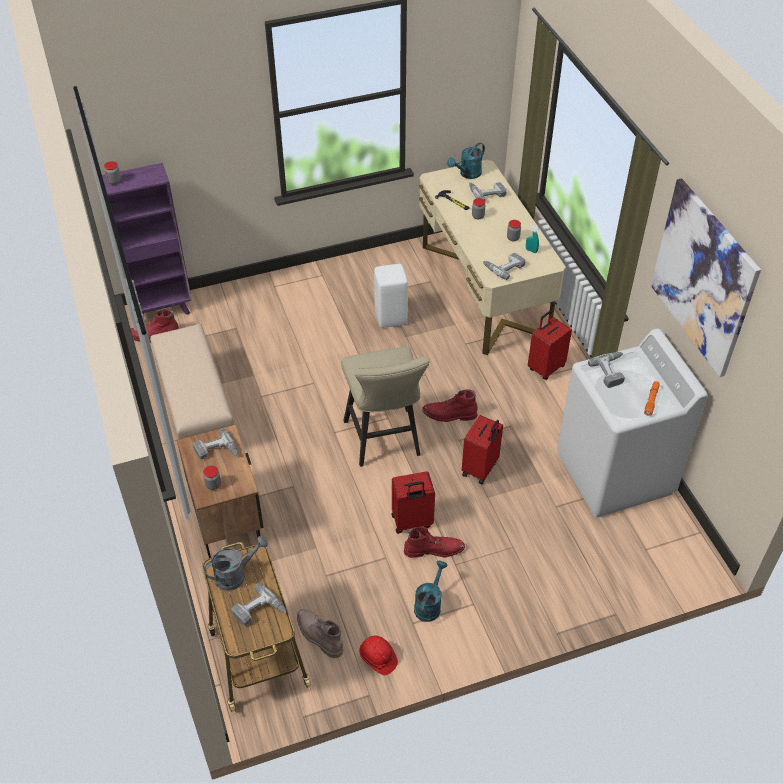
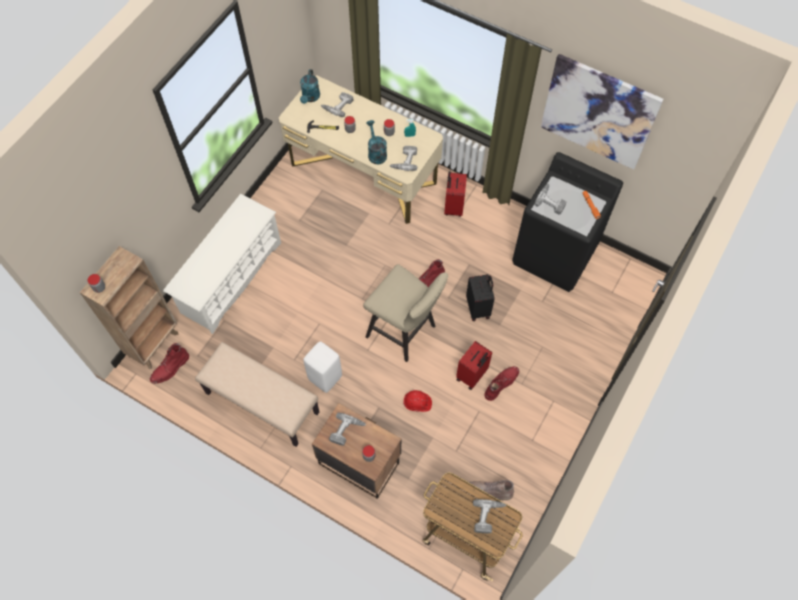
camera: 40 degrees left, 15 degrees up
(162, 309) = (154, 343): purple bookcase -> brown bookcase
(235, 574) = (450, 505): grey watering can -> none
(277, 300) = (231, 278): none -> white shoe rack
(378, 658) = (534, 478): red hard hat -> red hard hat (417, 403)
(390, 317) = (322, 237): white stool -> white stool (324, 377)
(429, 604) = (530, 421): turquoise watering can -> turquoise watering can (376, 153)
(480, 469) = (478, 308): red suitcase -> black suitcase
(615, 474) = (555, 254): white washing machine -> black washing machine

